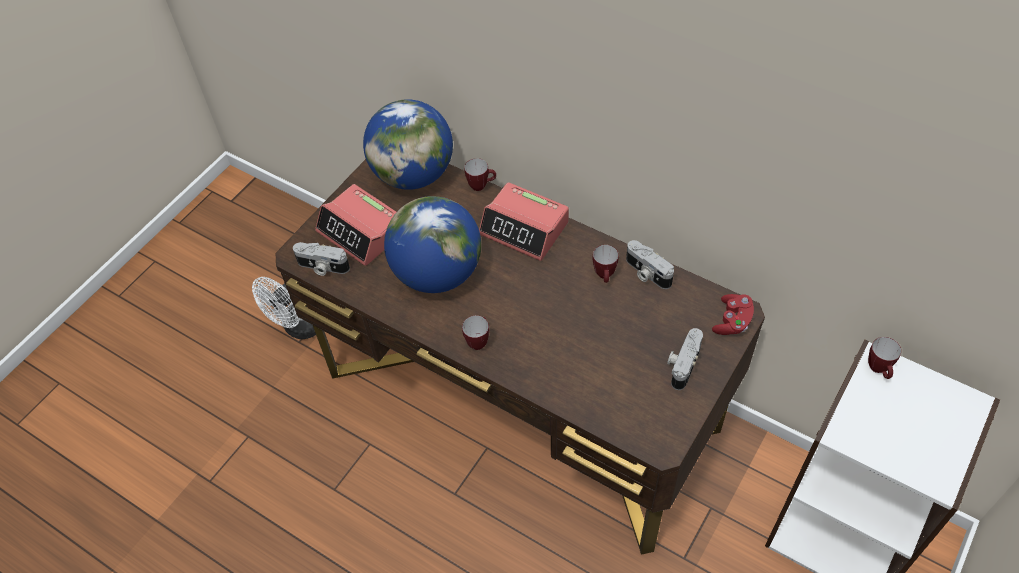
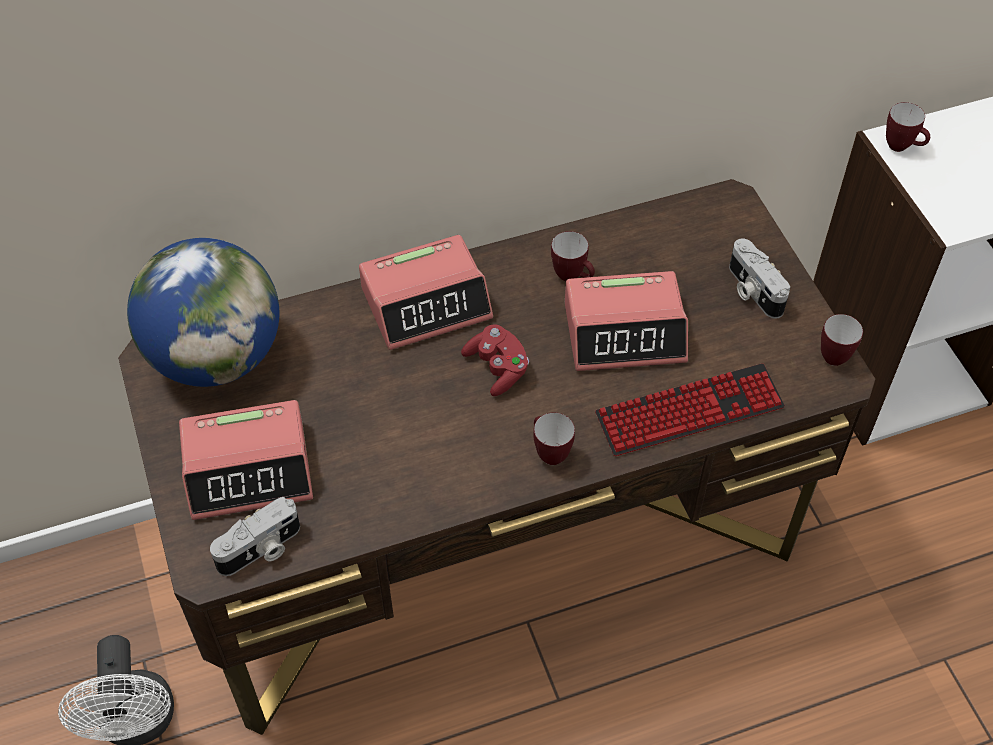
camera: 55 degrees left, 0 degrees up
(437, 273) = (405, 430): globe -> none
(481, 186) = (314, 301): mug -> mug (835, 354)
(564, 387) = (689, 411): none -> keyboard
(591, 323) = (625, 332): none -> alarm clock
(646, 273) = (604, 239): camera -> none
(732, 321) = (735, 214): red game controller -> red game controller (497, 368)

